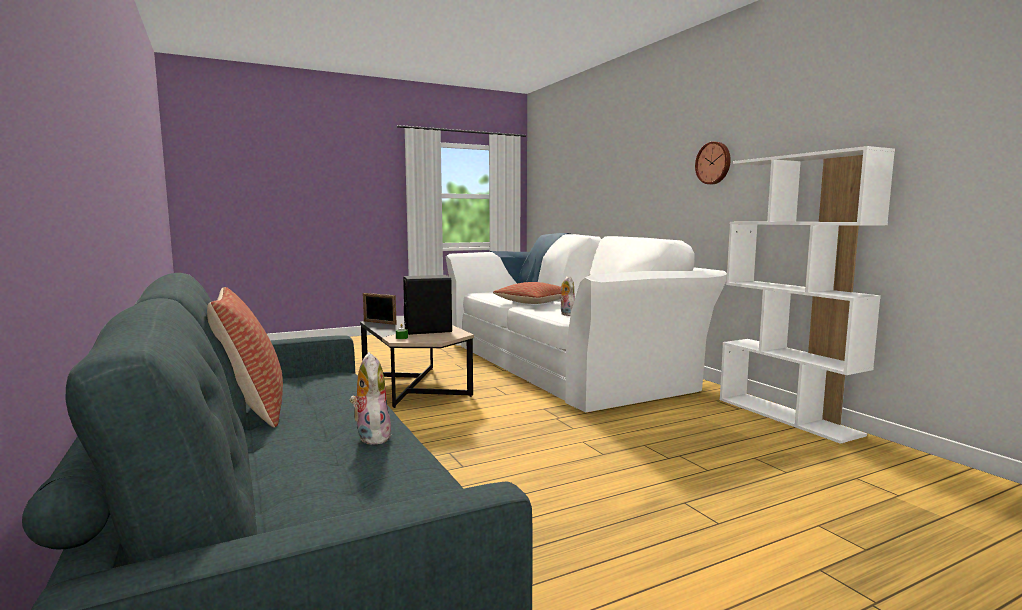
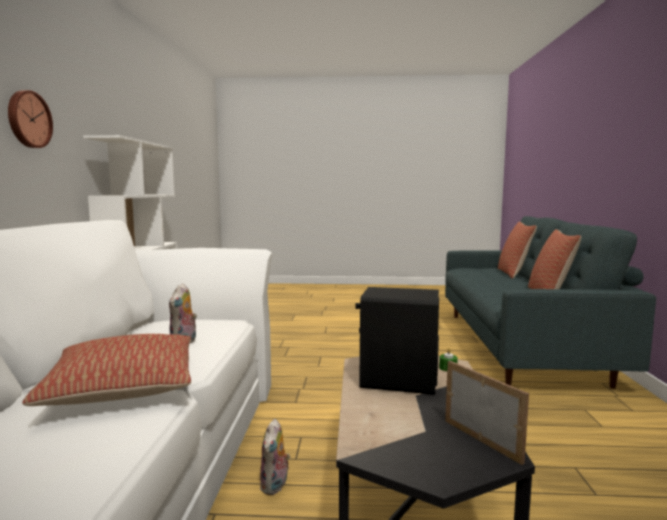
camera: 150 degrees left, 0 degrees up
(258, 514) = (514, 273): none -> pillow
(371, 436) = (483, 280): plush toy -> plush toy (275, 486)

